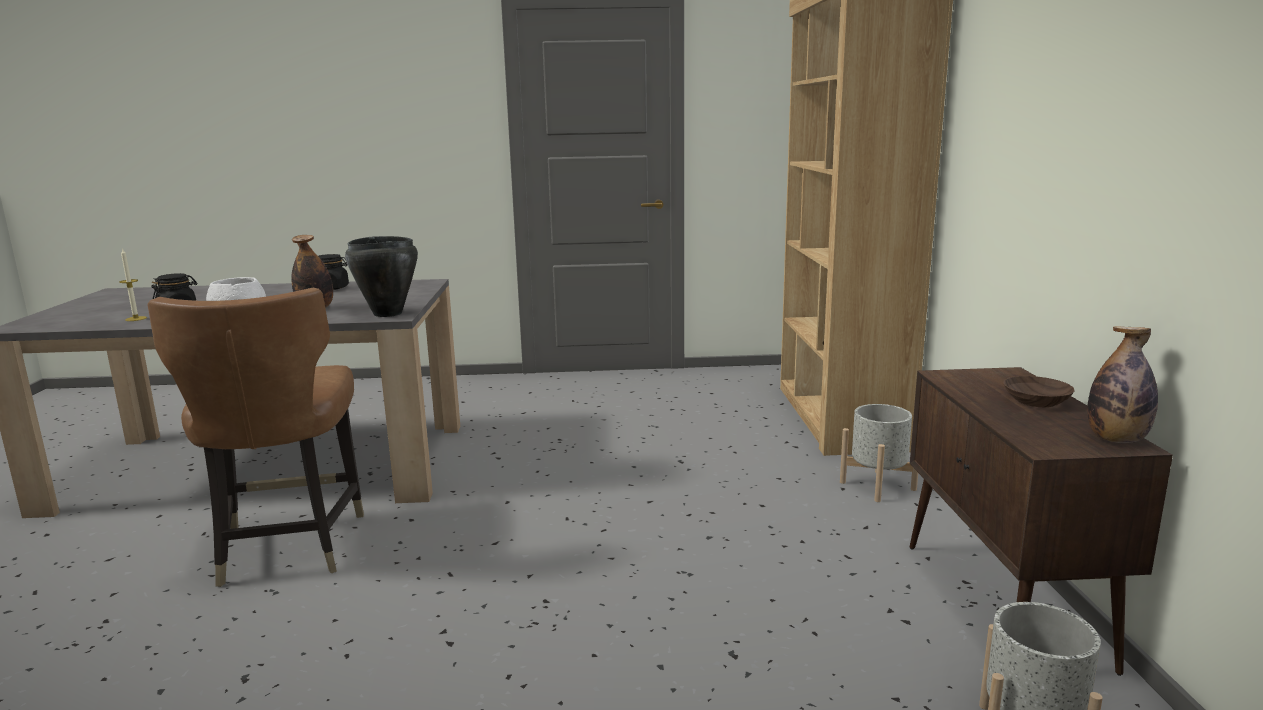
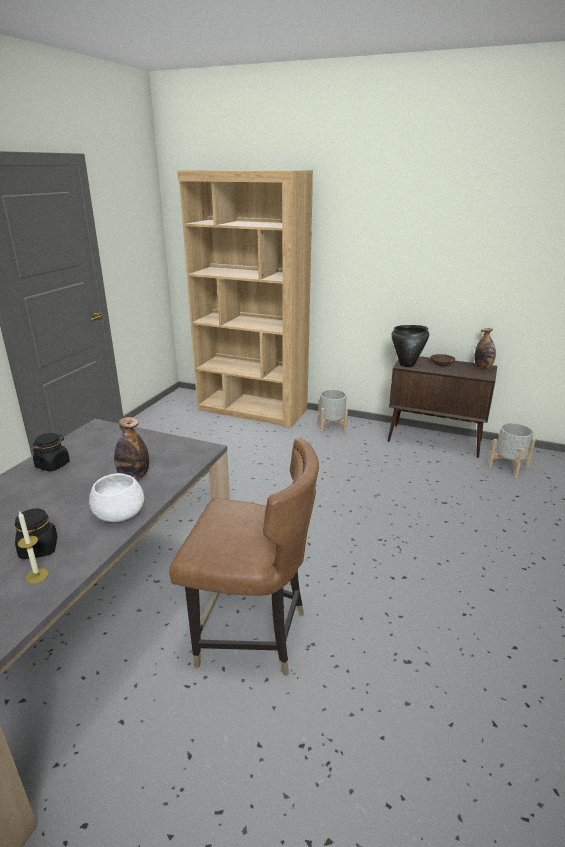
camera: 65 degrees left, 10 degrees up
(387, 314) = (194, 451): black cooking pot -> black cooking pot (407, 365)

